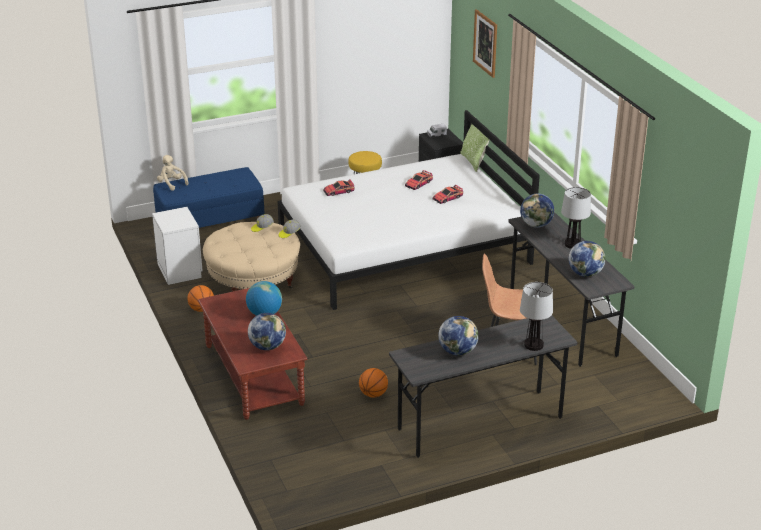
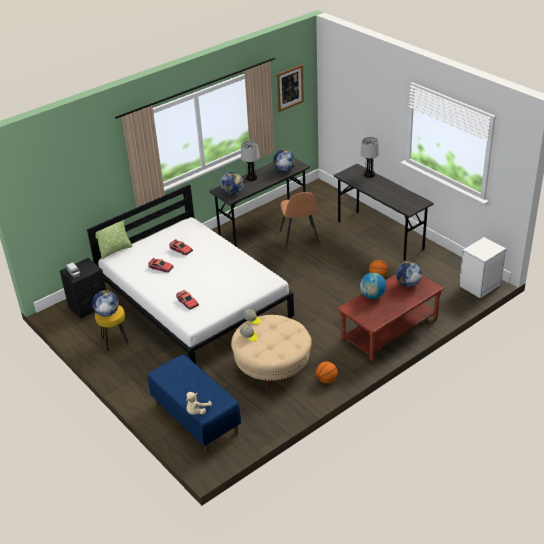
camera: 105 degrees left, 5 degrees up
(180, 270) = (276, 412): white nightstand -> white nightstand (479, 285)
(458, 351) = (392, 195): globe -> globe (107, 313)
(485, 43) = (70, 173): picture -> picture (290, 88)

